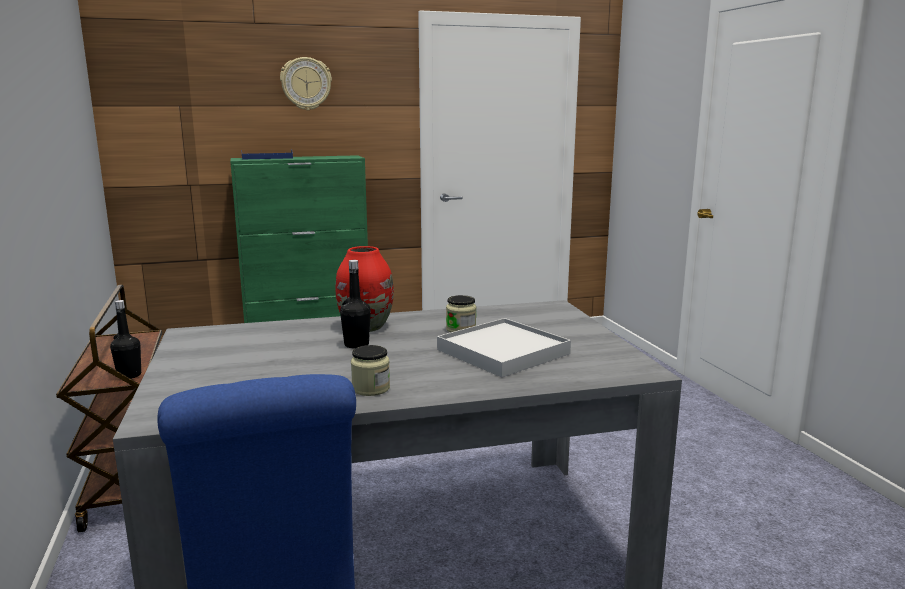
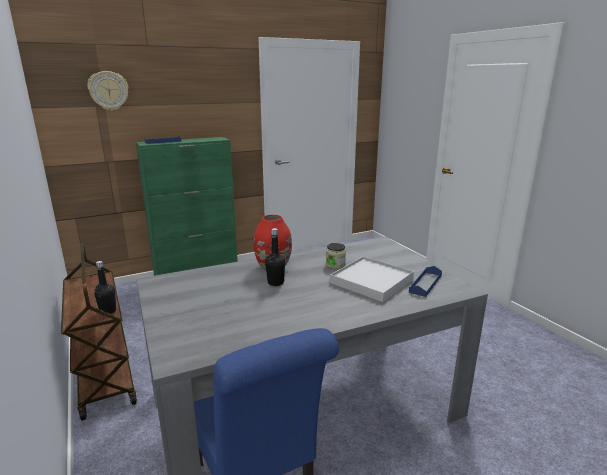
camera: 10 degrees left, 5 degrees up
(306, 83) = (185, 88): wall clock -> wall clock (108, 91)
(371, 388) = (306, 318): jar -> none
(587, 360) = (425, 283): none -> blue tray

